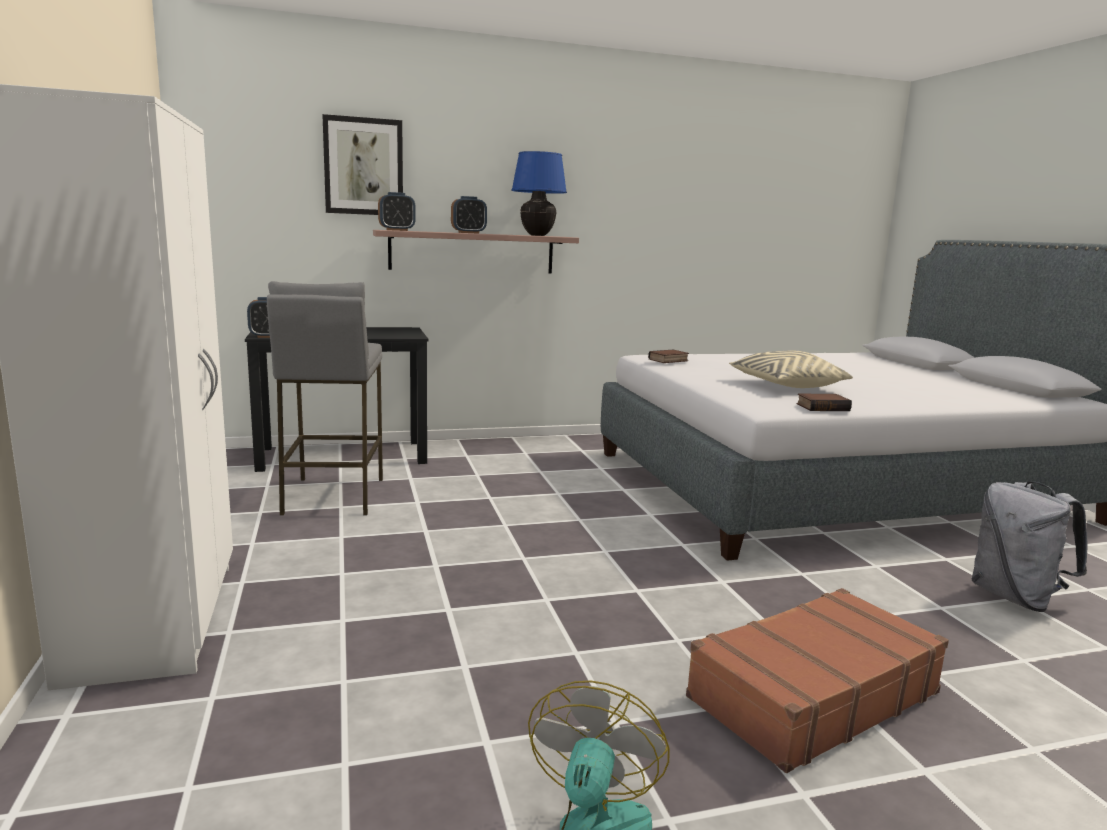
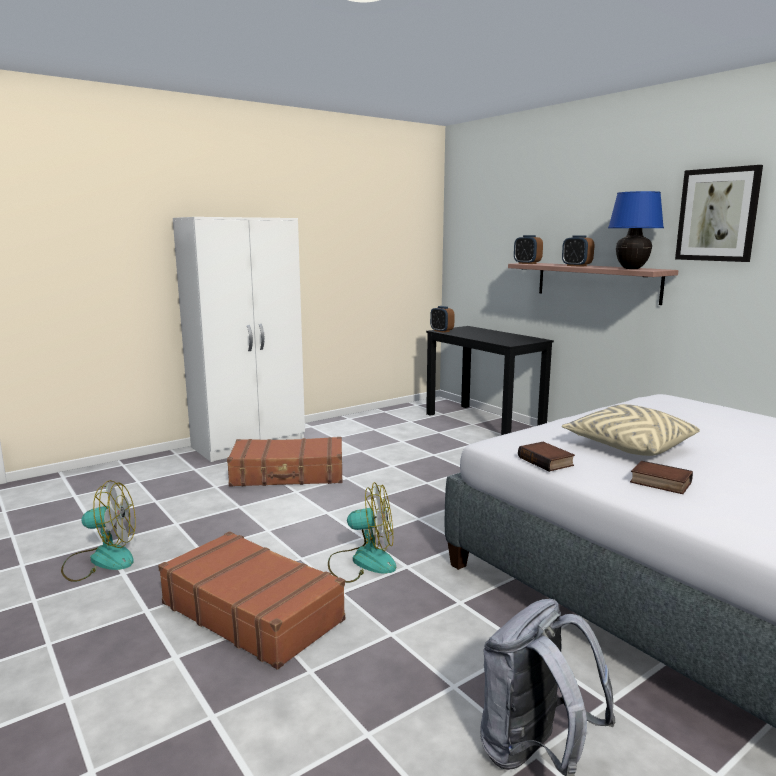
camera: 70 degrees right, 0 degrees up
(332, 496) = (414, 436): grey stool -> none
(363, 166) = (531, 216): picture -> picture (717, 215)
(370, 604) = (288, 474): none -> brown suitcase
(668, 360) = (649, 403): book -> book (659, 483)
(702, 603) = (363, 562): none -> fan

